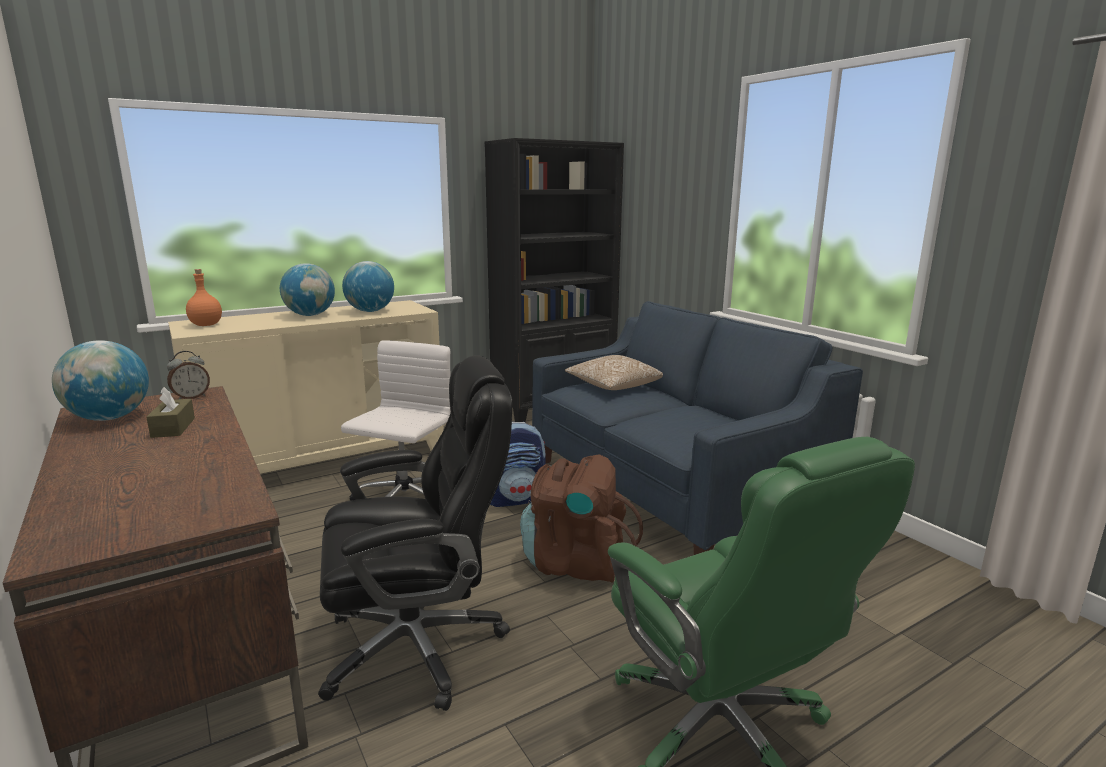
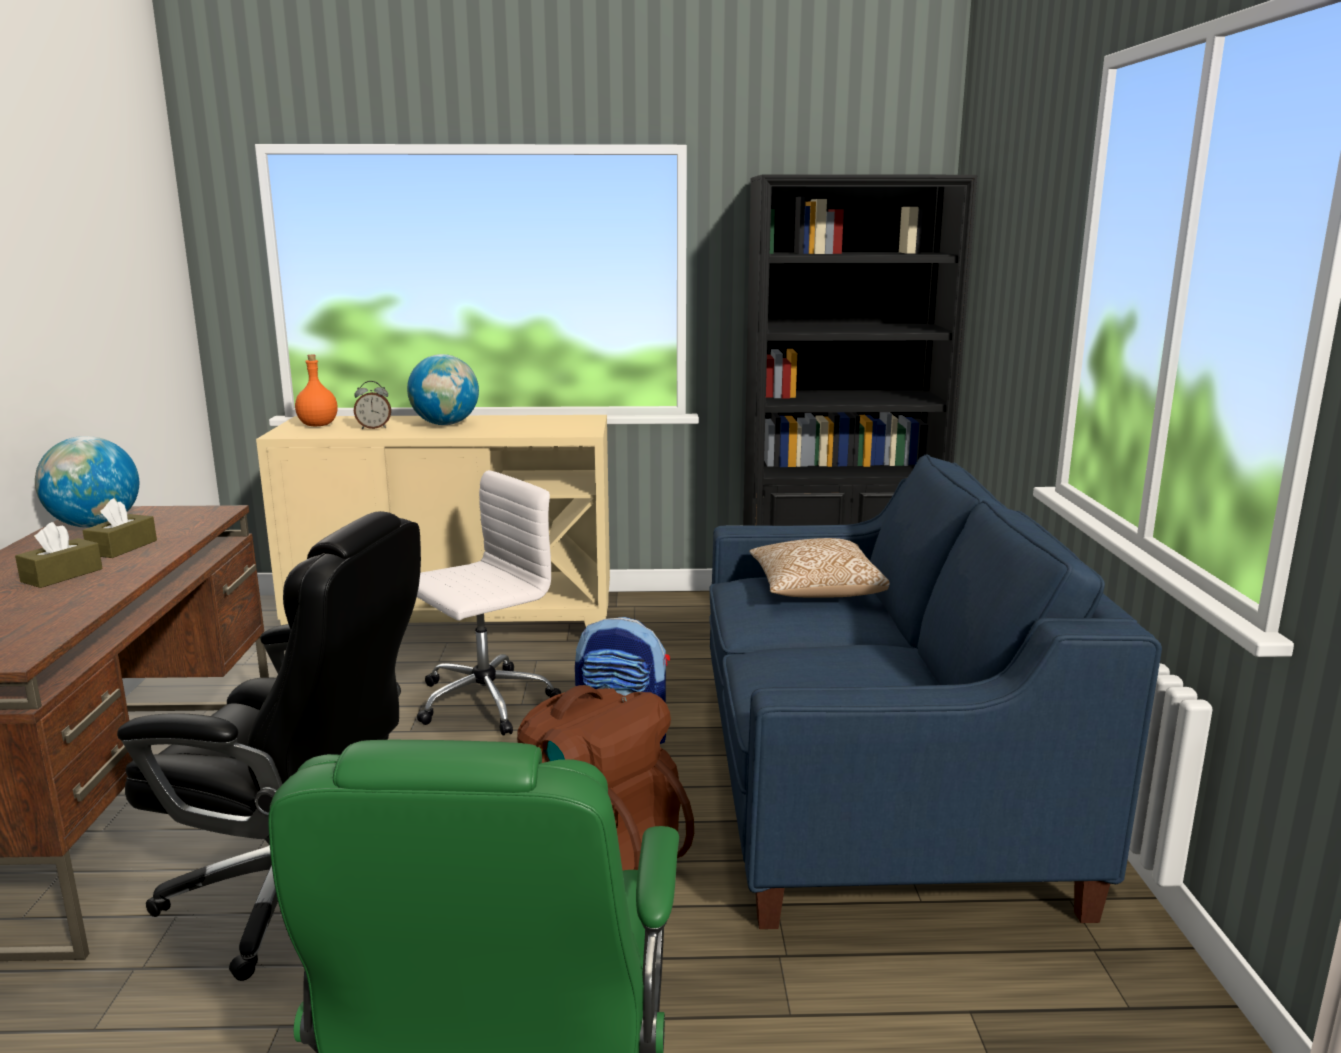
camera: 30 degrees right, 0 degrees up
(159, 454) = (62, 575): none -> brown tissue box
(191, 397) = (197, 514): alarm clock -> alarm clock (374, 428)
(370, 311) = (522, 426): globe -> none

